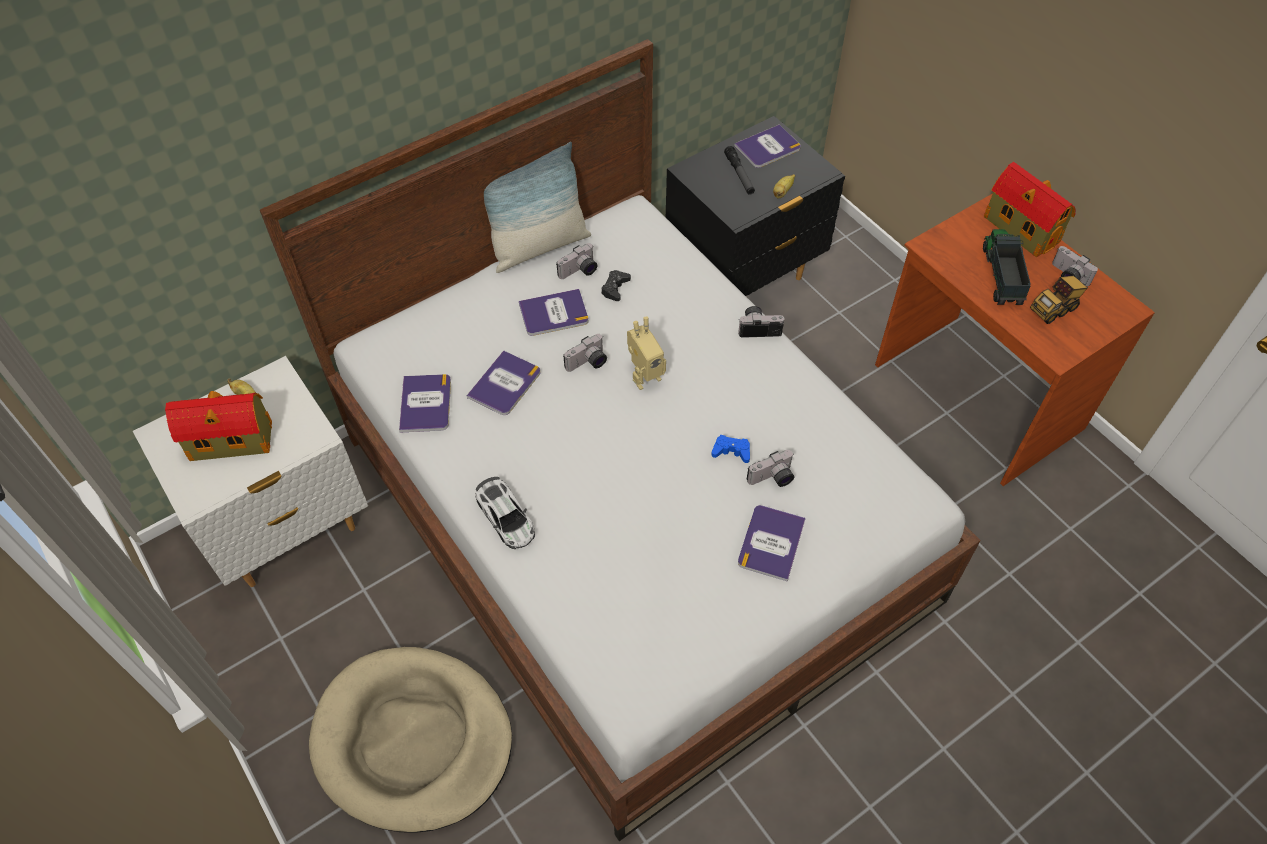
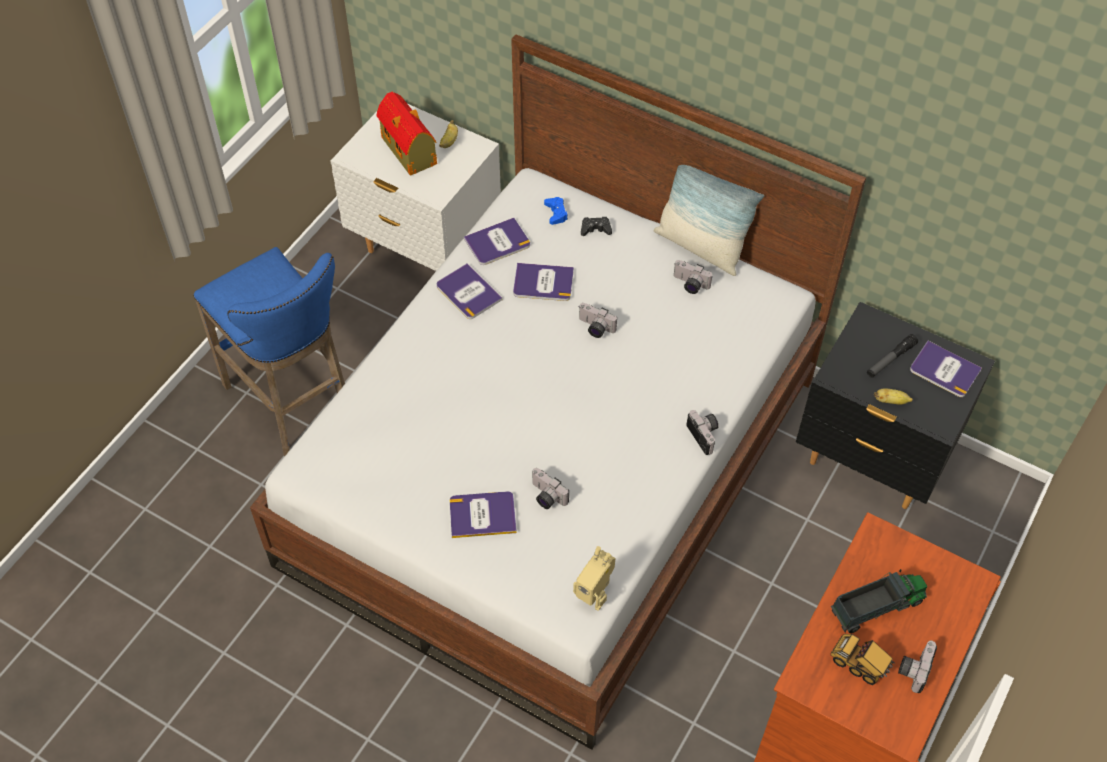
camera: 65 degrees right, 0 degrees up
(413, 741) = (294, 403): beige dog bed -> blue stool
(506, 517) = (421, 333): toy car -> none
(554, 313) = (633, 285): book -> book (468, 292)
(615, 288) = (686, 316): black game controller -> black game controller (595, 229)
(644, 376) = (603, 371): toy robot -> toy robot (594, 594)
(731, 451) = (559, 458): blue game controller -> blue game controller (556, 213)
(1020, 228) = (956, 609): toy house -> none

